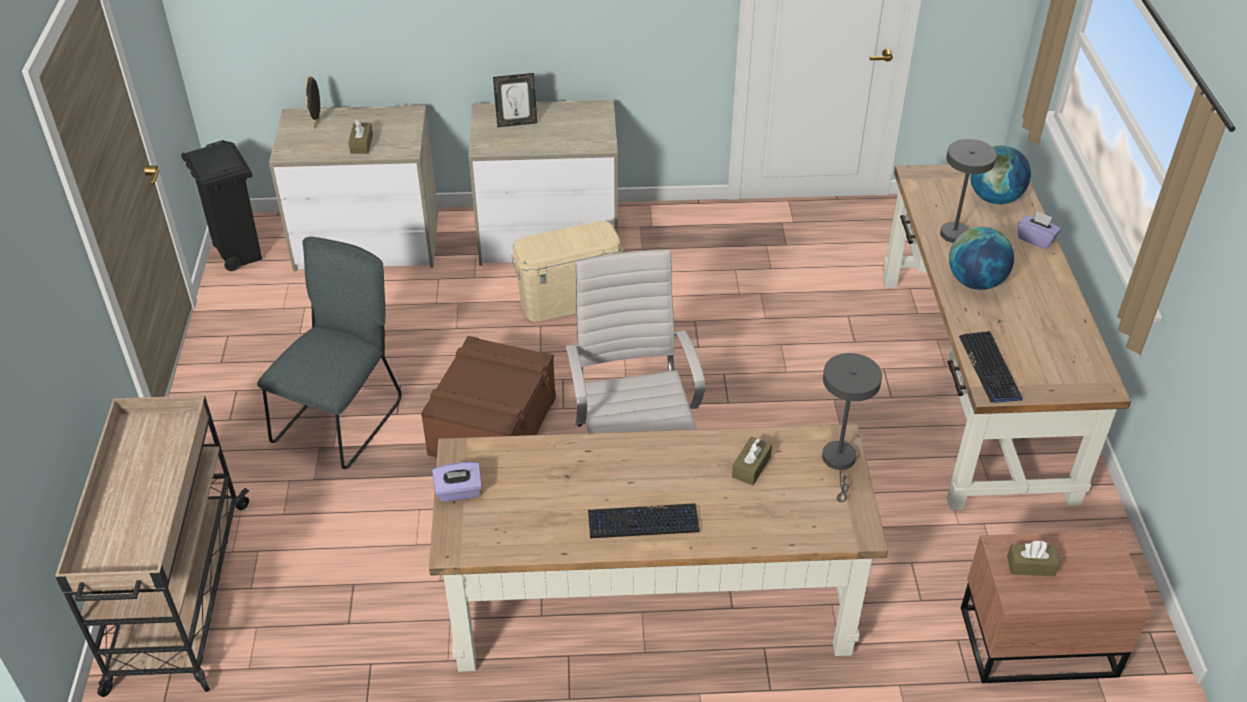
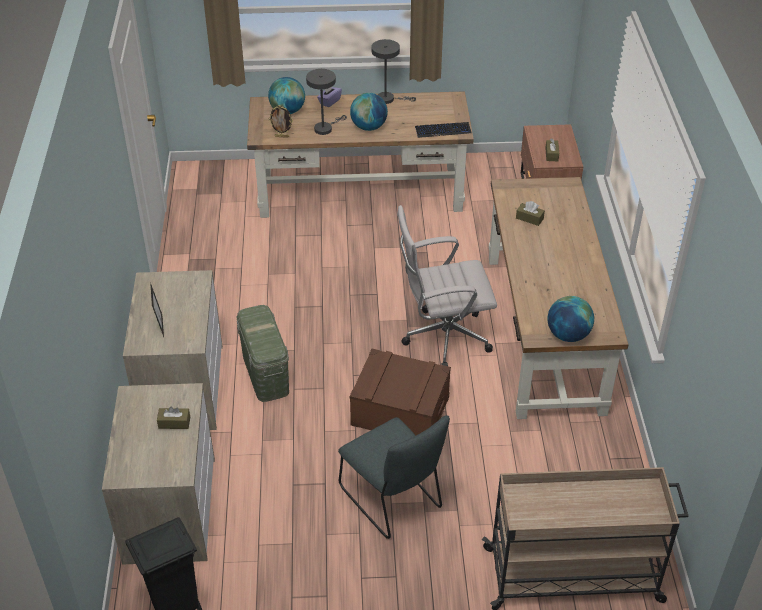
camera: 90 degrees left, 0 degrees up
(317, 123) = (134, 458): picture frame -> picture frame (282, 136)
(342, 418) = (393, 500): grey chair -> grey chair turned 150 degrees counterclockwise
(459, 492) = (568, 335): purple tissue box -> globe
(569, 299) = (265, 373): beige storage box -> green storage box
(643, 522) = (577, 259): keyboard -> none
(840, 462) = (521, 187): grey table lamp -> grey table lamp (388, 99)

